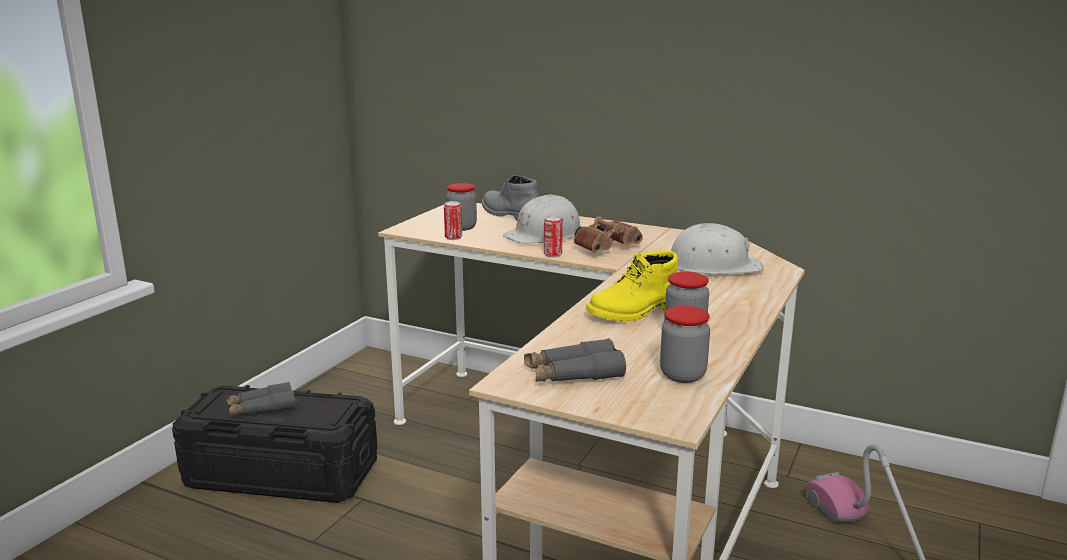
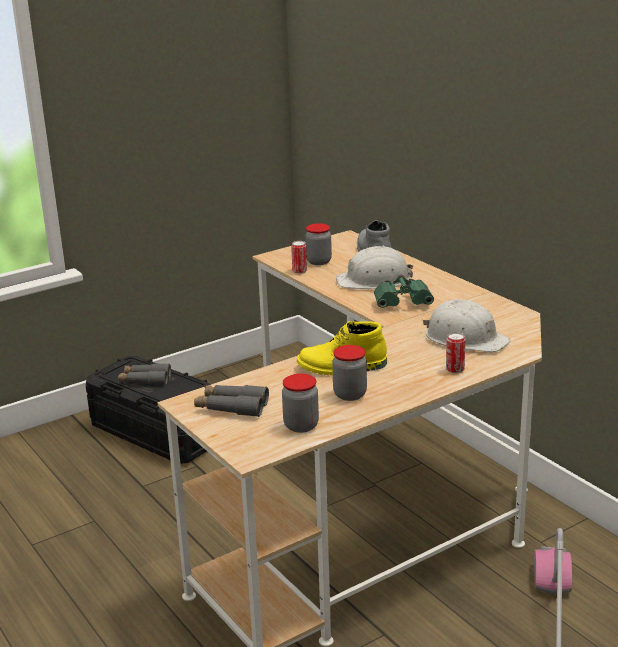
camera: 30 degrees right, 5 degrees up
(552, 255) = (352, 302): can -> can (455, 370)
(607, 248) = (404, 304): brown binoculars -> green binoculars

